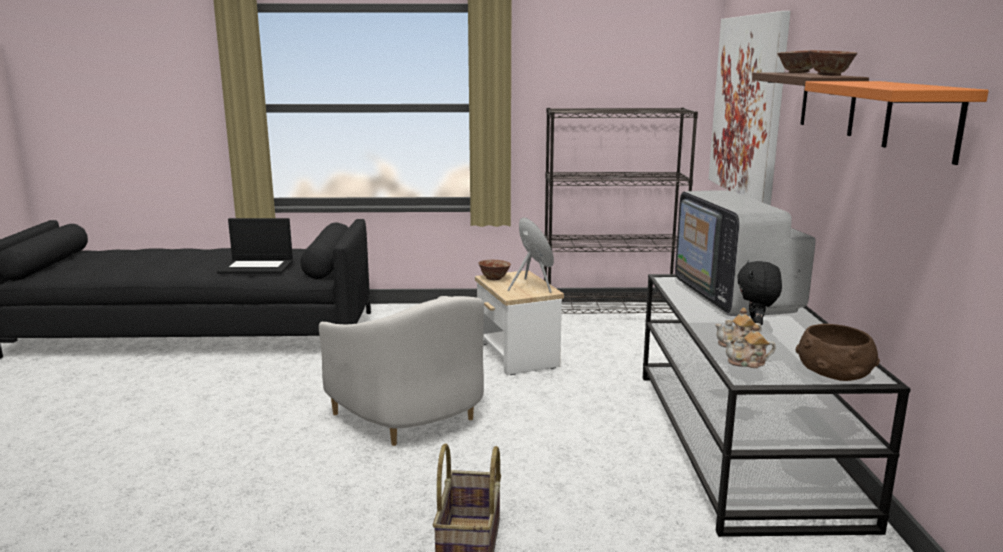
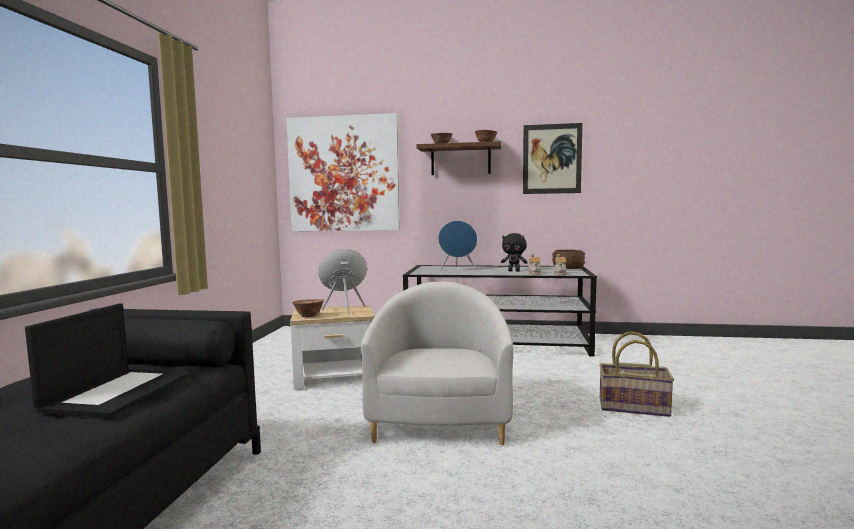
camera: 80 degrees left, 10 degrees down
(413, 416) = (439, 420): white armchair -> white armchair turned 60 degrees counterclockwise
(611, 311) = (272, 346): black bookcase -> none
(735, 297) = (458, 269): television -> blue speaker
(922, 120) = (552, 159): orange shelf -> picture

